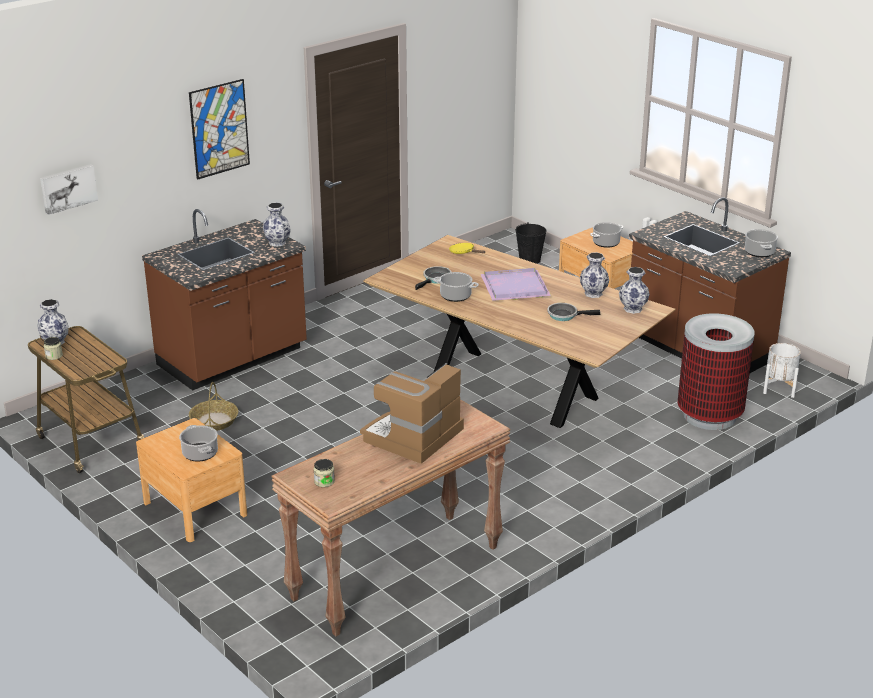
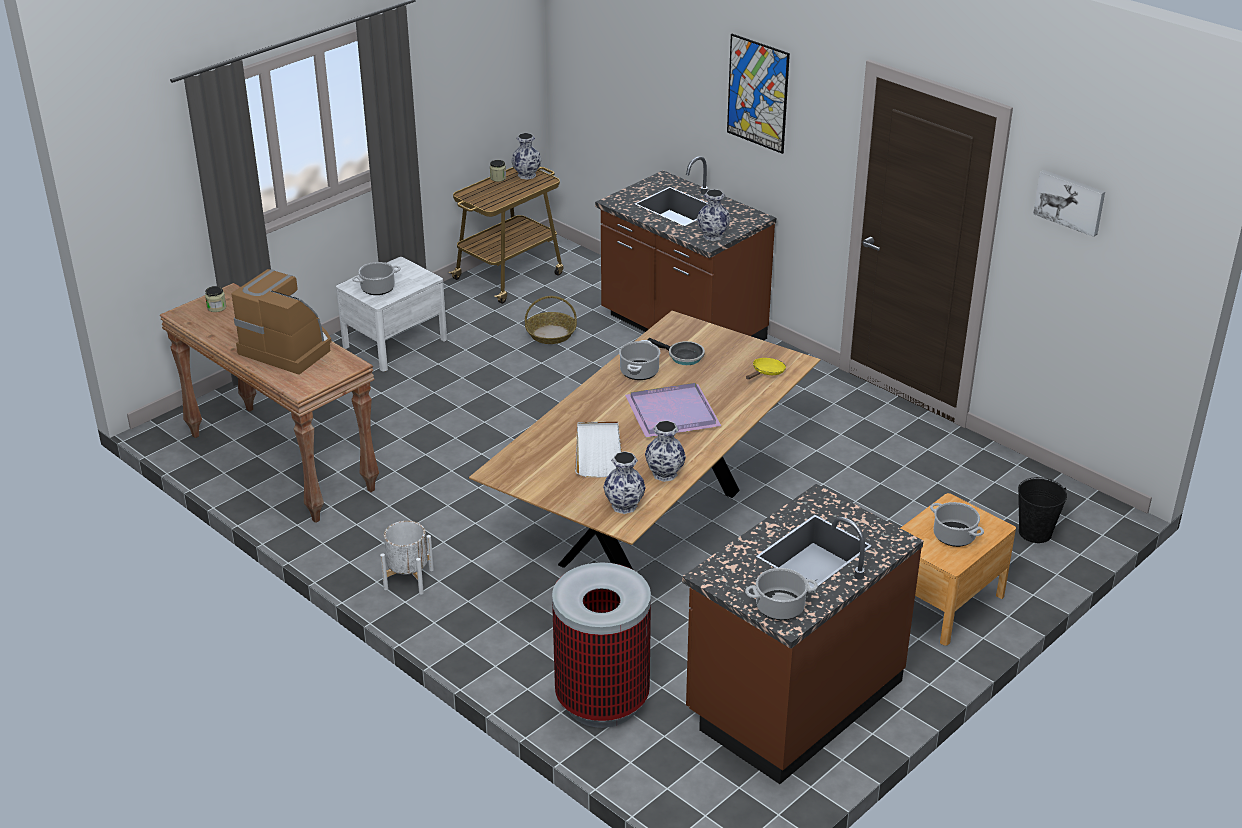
camera: 85 degrees right, 5 degrees up
(68, 188) = (615, 59): picture -> picture (1070, 202)
(195, 509) = (395, 343): brown nightstand -> white nightstand
(565, 315) = (598, 451): frying pan -> white tray
(779, 388) = (692, 782): white planter -> white planter (408, 579)

